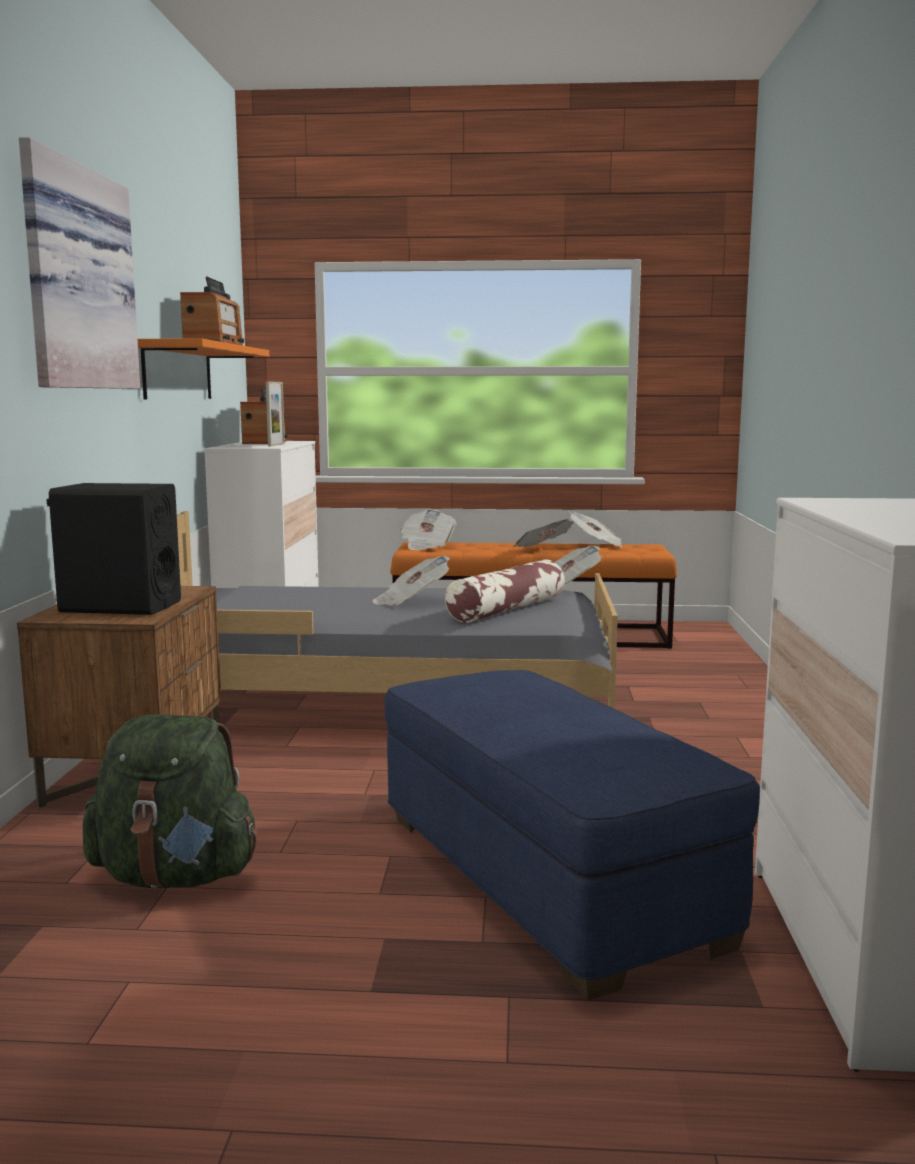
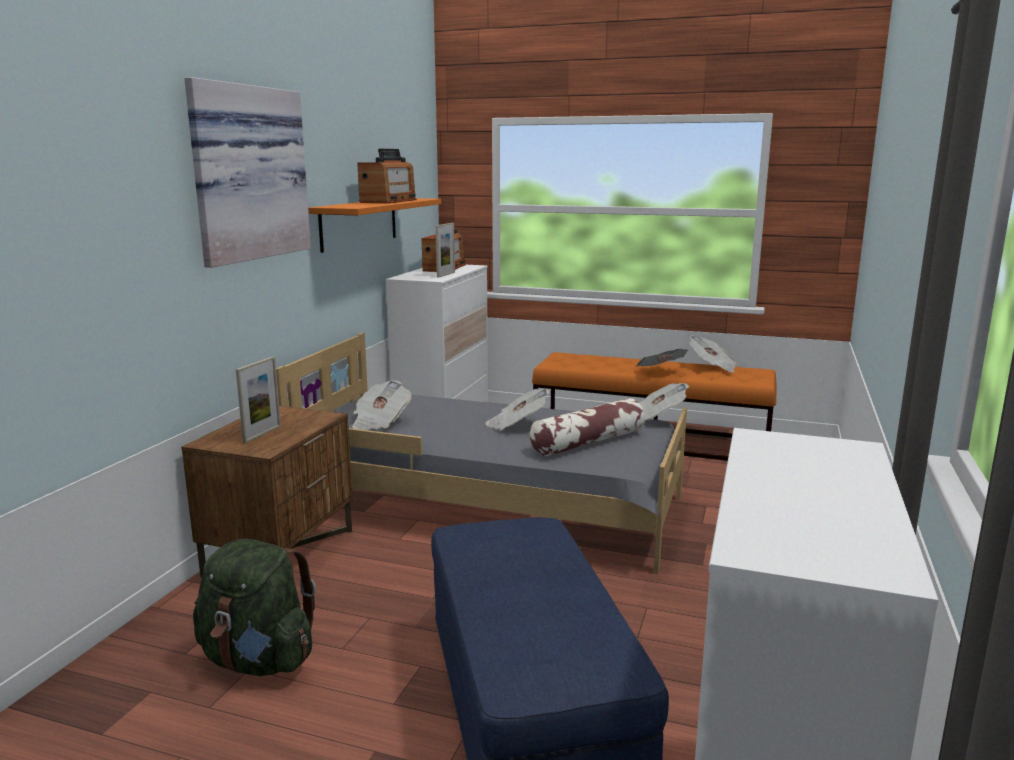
camera: 15 degrees right, 5 degrees up
(120, 606) = (262, 434): black speaker -> picture frame
(427, 546) = (567, 359): newspaper -> newspaper (380, 422)

